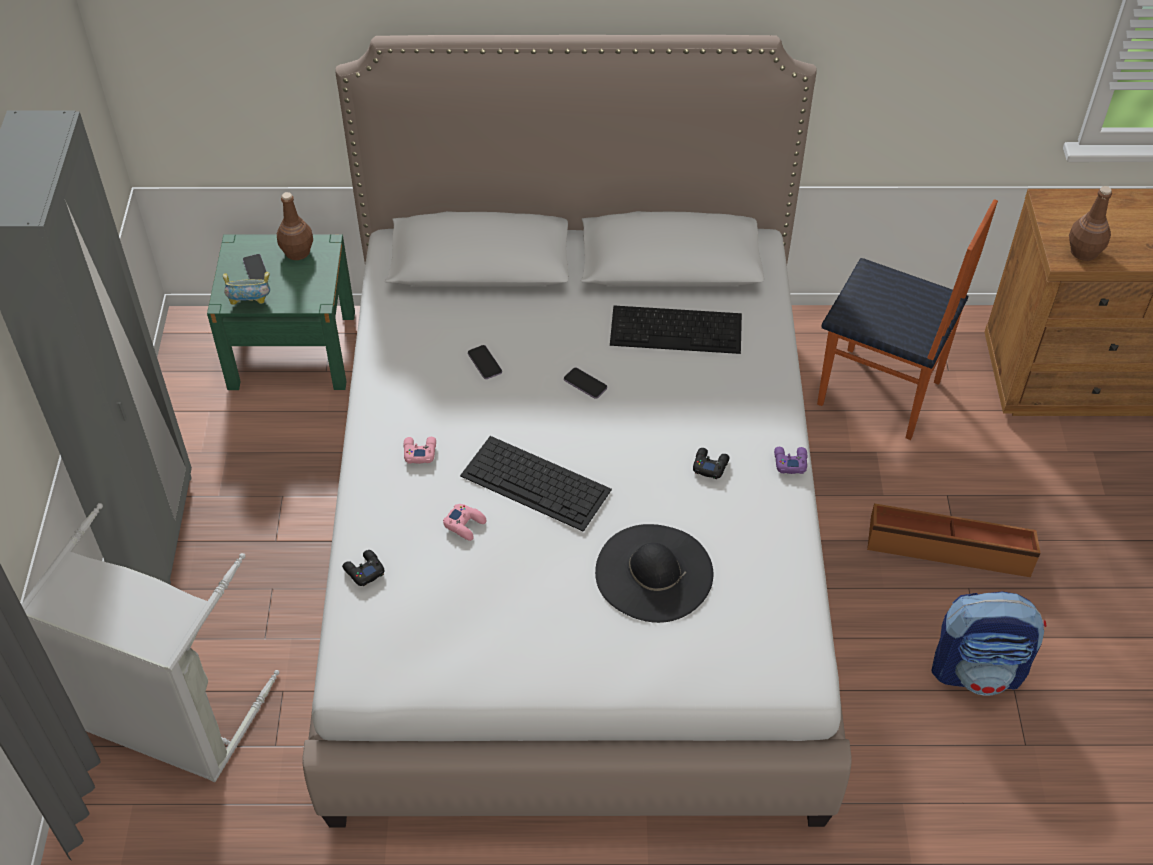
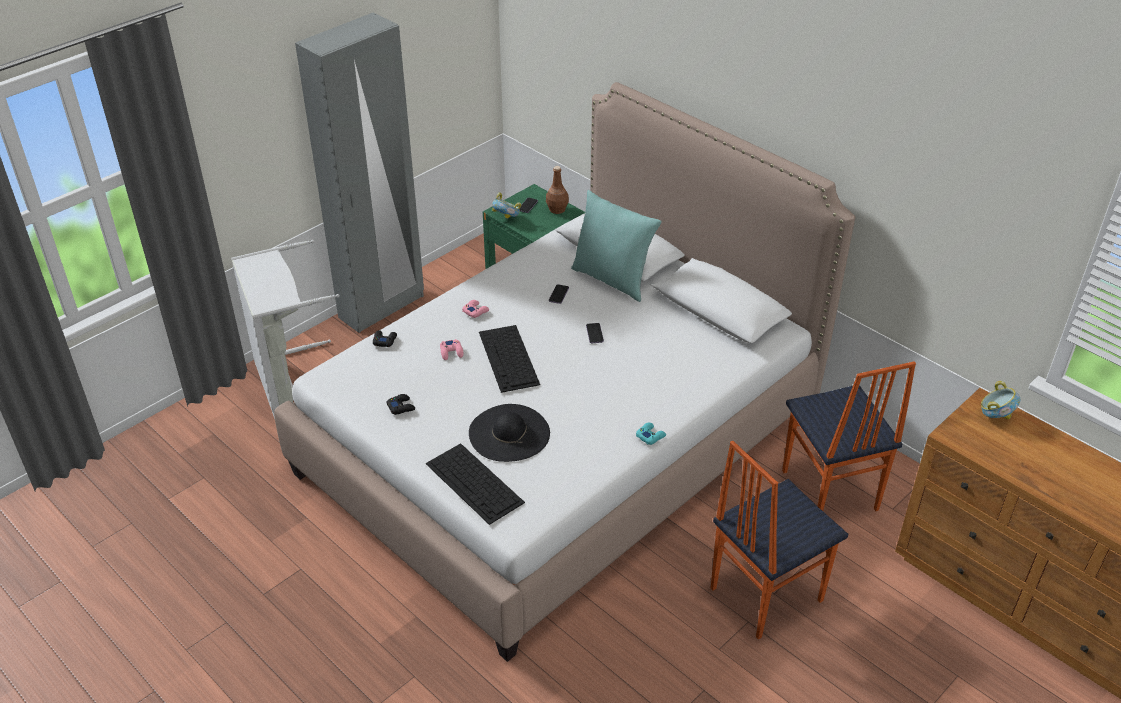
camera: 45 degrees right, 10 degrees down
(517, 302) = (612, 279): none -> turquoise pillow
(677, 329) = (678, 340): keyboard -> keyboard (475, 483)
(710, 465) = (605, 409): black game controller -> black game controller (401, 407)
(790, 462) = (650, 436): purple game controller -> turquoise game controller
(949, 547) = (764, 594): brown storage box -> chair
(978, 670) = (695, 663): backpack -> none
(1073, 210) = (995, 415): none -> bowl
(1083, 251) = (968, 439): brown bottle -> none

